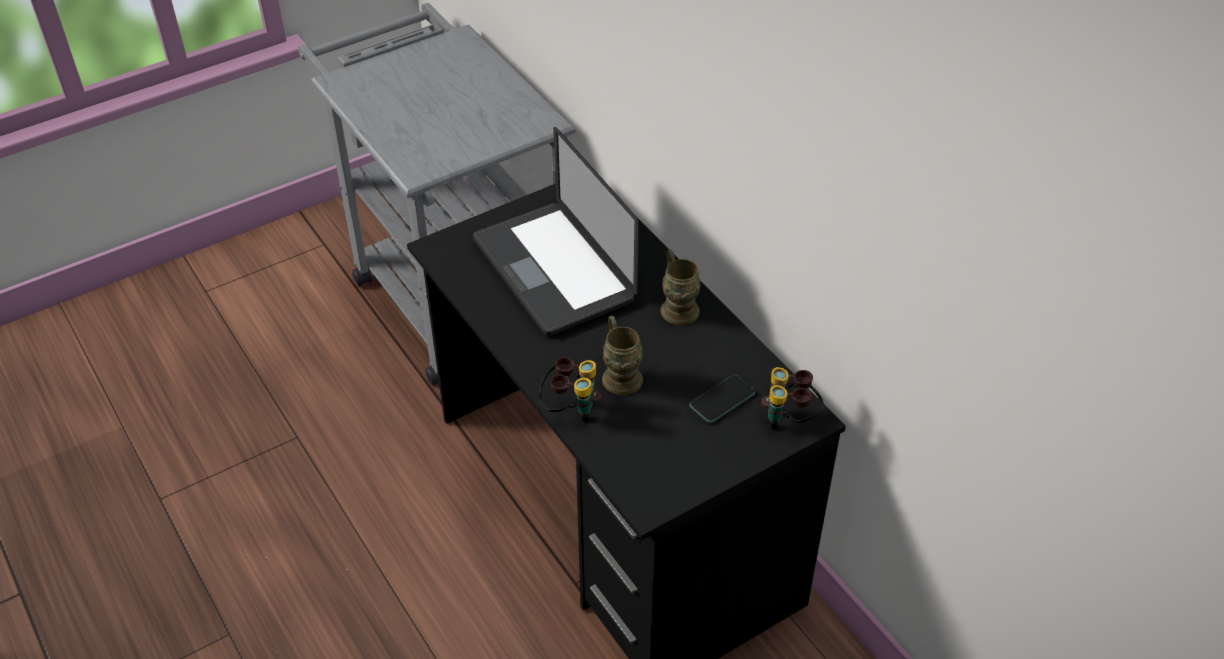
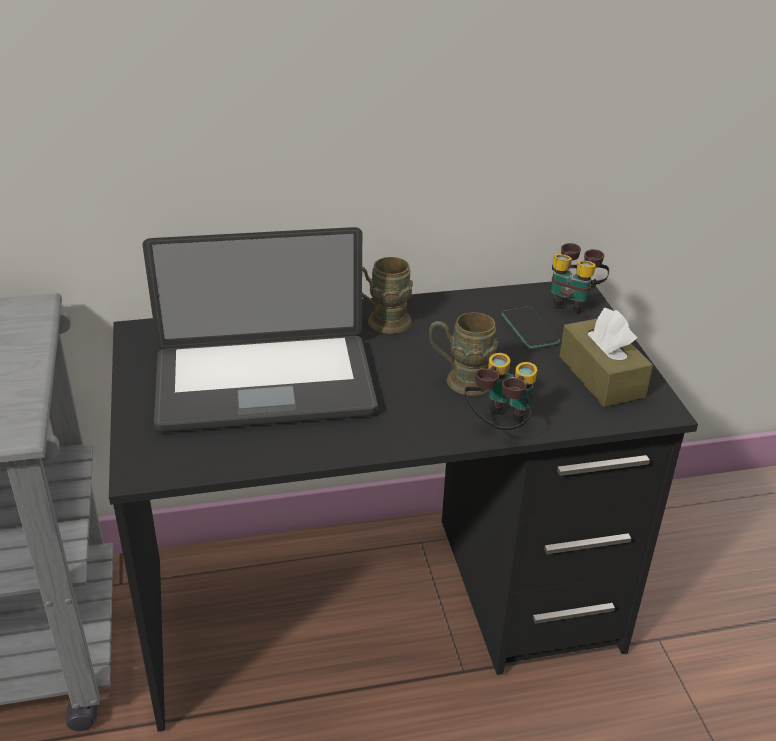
camera: 70 degrees left, 10 degrees down
(675, 460) = (601, 376): none -> brown tissue box

